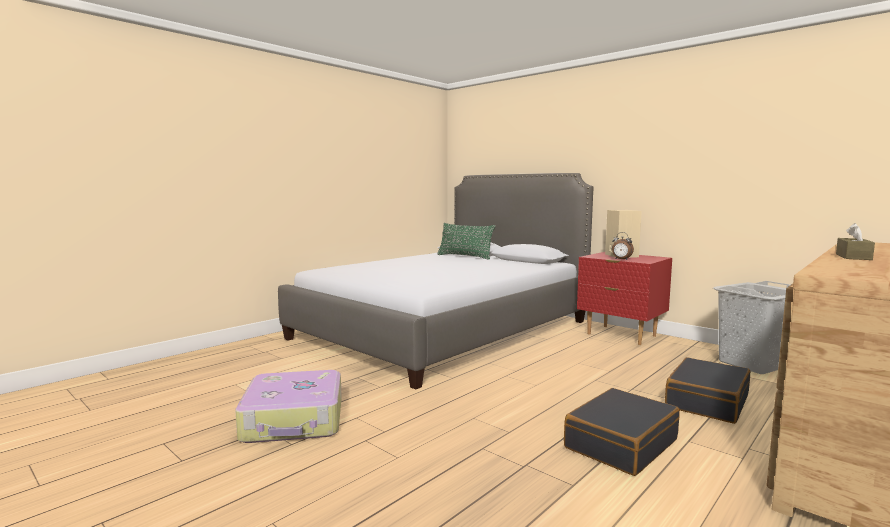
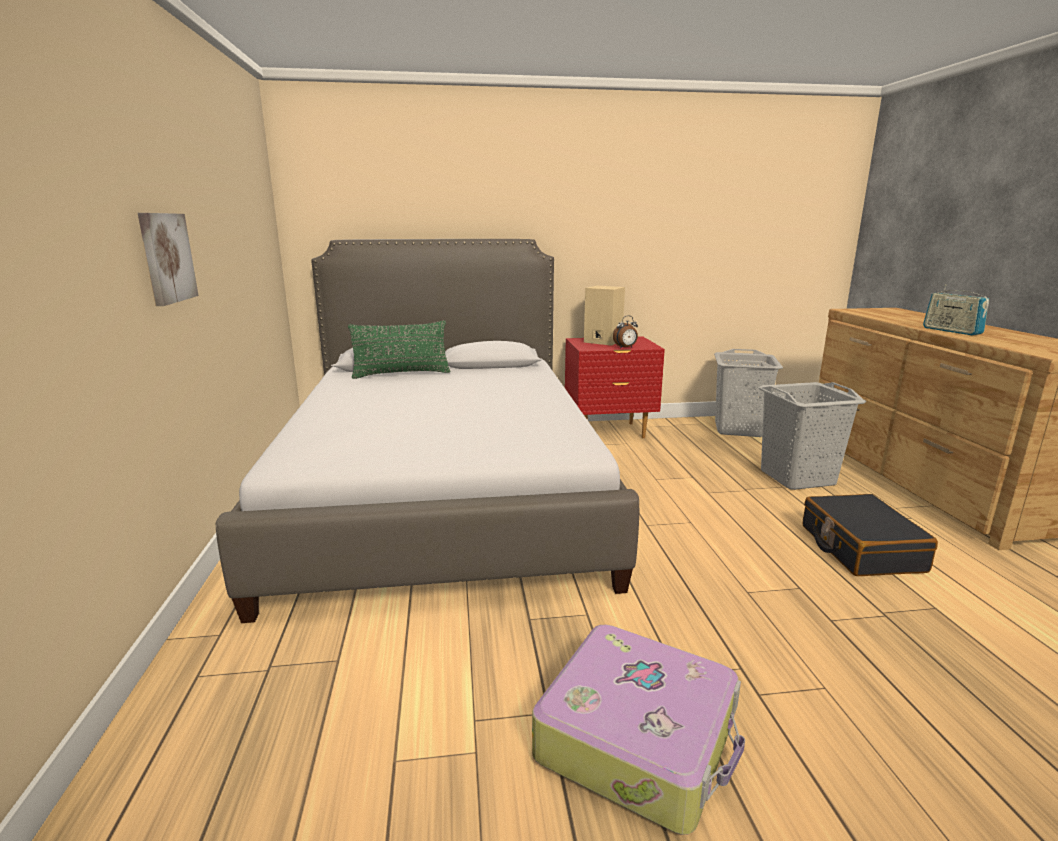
camera: 50 degrees left, 10 degrees up
(316, 175) = (166, 258): none -> picture
(706, 401) = (798, 478): black suitcase -> grey laundry basket
(853, 257) = (951, 331): brown tissue box -> radio

